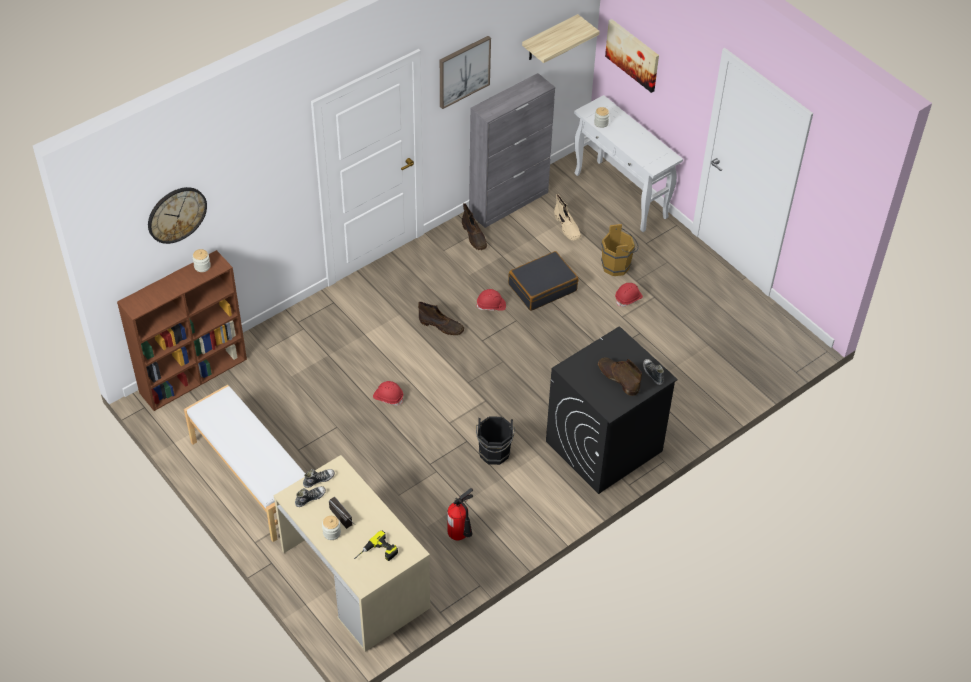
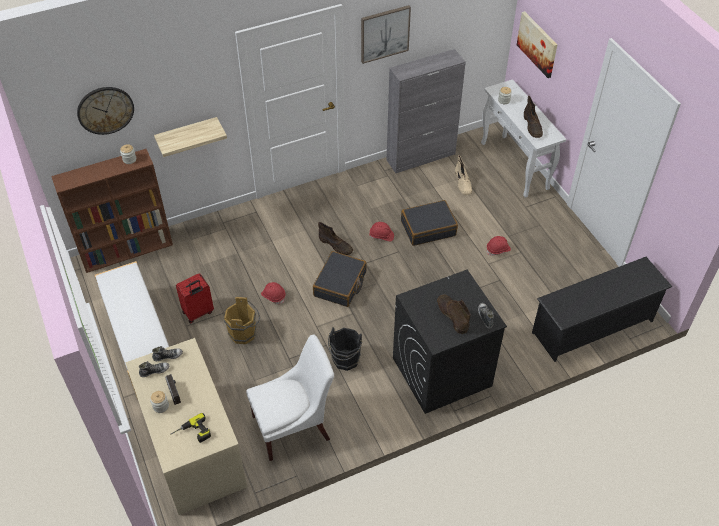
camera: 15 degrees right, 0 degrees up
(307, 432) = (198, 313): none -> red suitcase
(460, 535) = (294, 426): fire extinguisher -> white chair
(461, 370) = (340, 284): none -> black suitcase
(474, 236) = (385, 178): brown boot -> brown boot (532, 126)
(549, 38) = (467, 20): shelf -> shelf (187, 135)
(618, 266) = (496, 221): brown bucket -> brown bucket (245, 334)
(754, 367) = (593, 327): none -> black shoe rack

